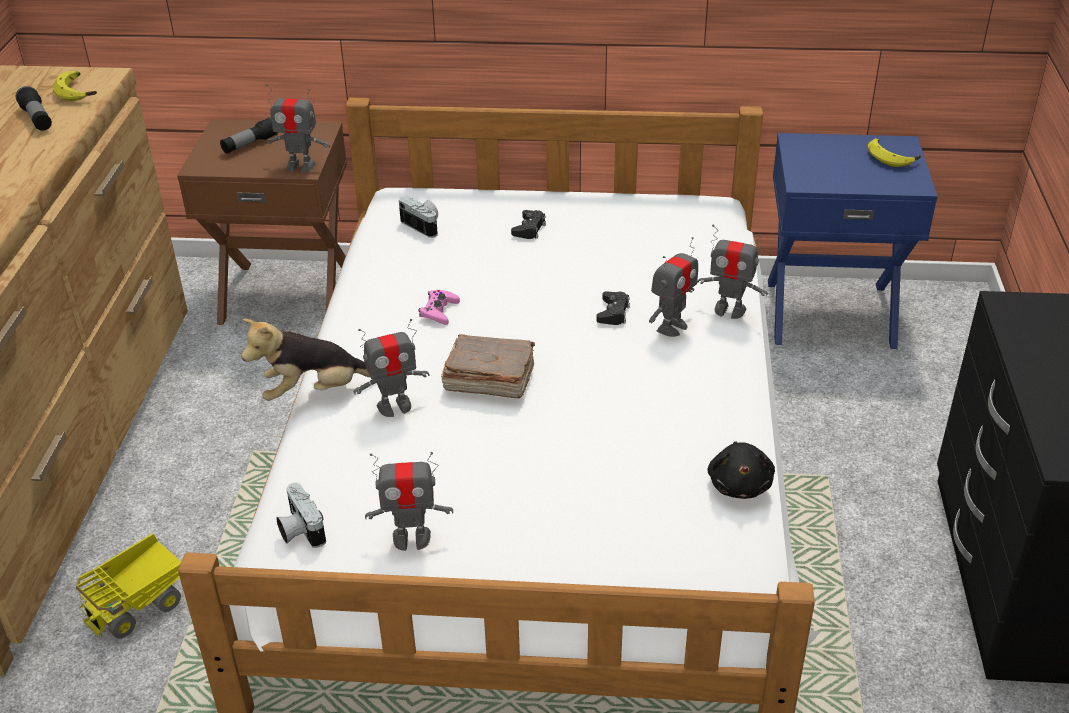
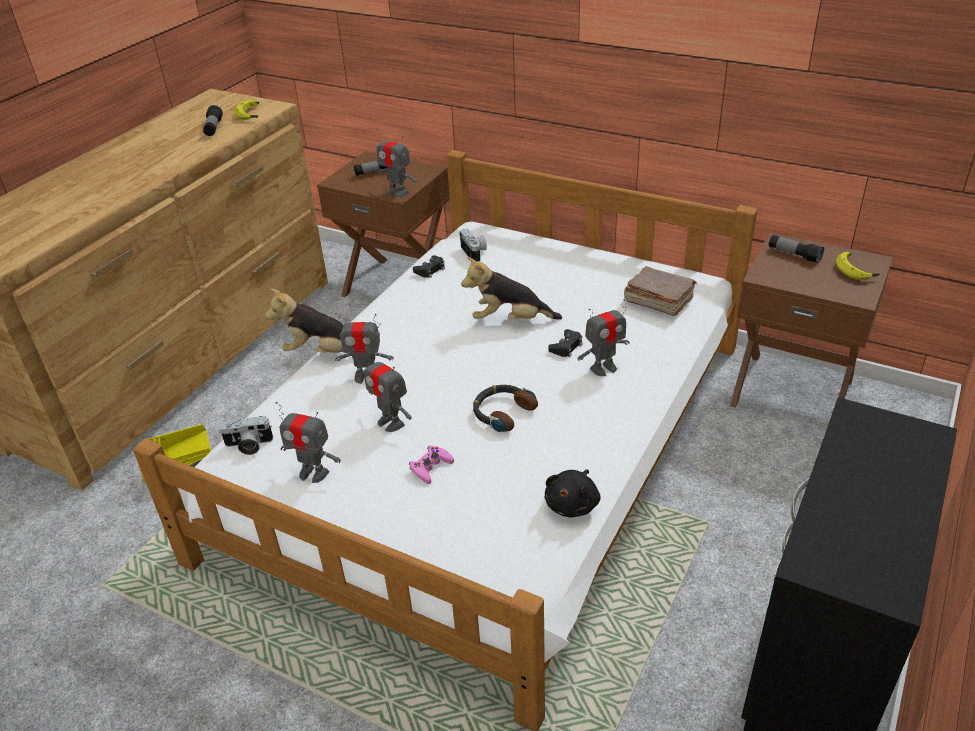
camera: 25 degrees right, 0 degrees up
(299, 530) = (248, 445): camera -> camera turned 90 degrees counterclockwise
(439, 311) = (443, 316): pink game controller -> pink game controller (431, 467)
(488, 379) = (442, 374): brown book -> brown book (658, 301)
(525, 297) = (510, 320): none -> plush toy
(529, 229) = (547, 271): black game controller -> black game controller (430, 270)
(592, 405) = (502, 412): none -> headphones
(729, 310) = (658, 366): toy robot -> toy robot (391, 422)
(820, 153) = (794, 255): none -> flashlight
(830, 312) = (792, 391): blue nightstand -> brown nightstand

